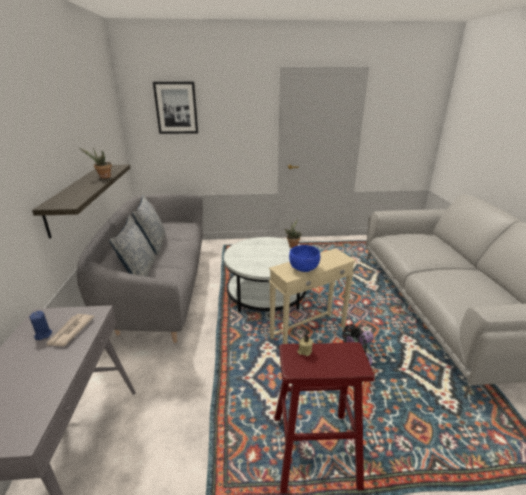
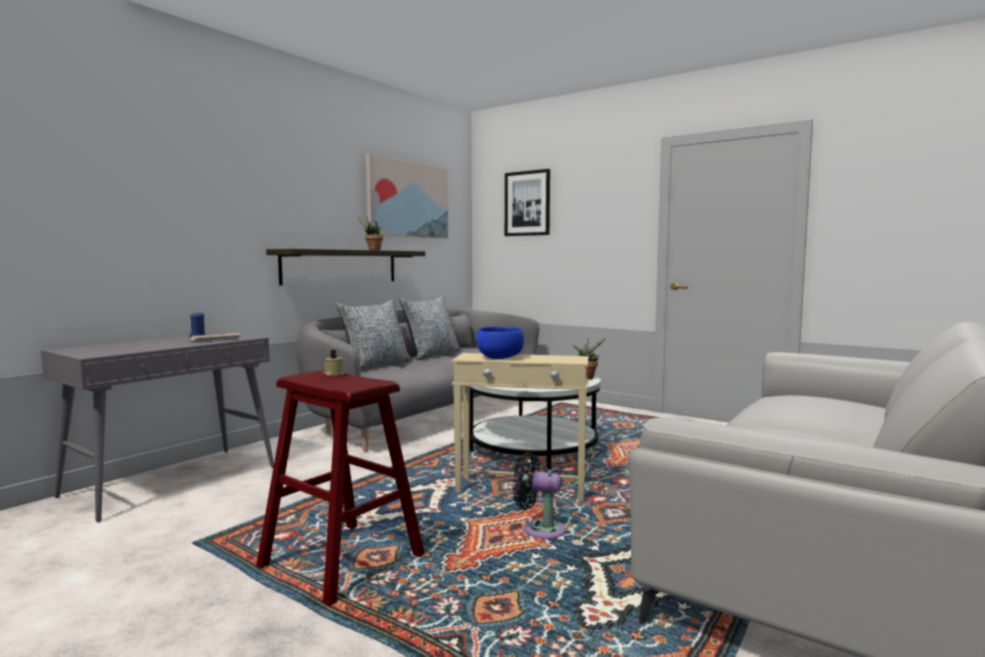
camera: 40 degrees right, 20 degrees down
(94, 116) = (407, 199): none -> picture

